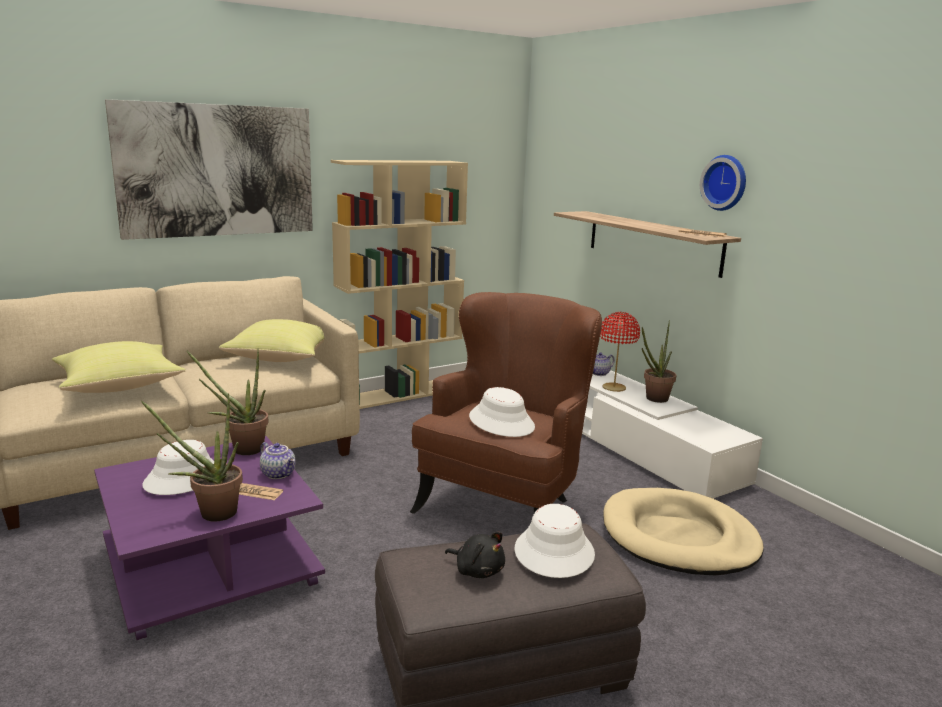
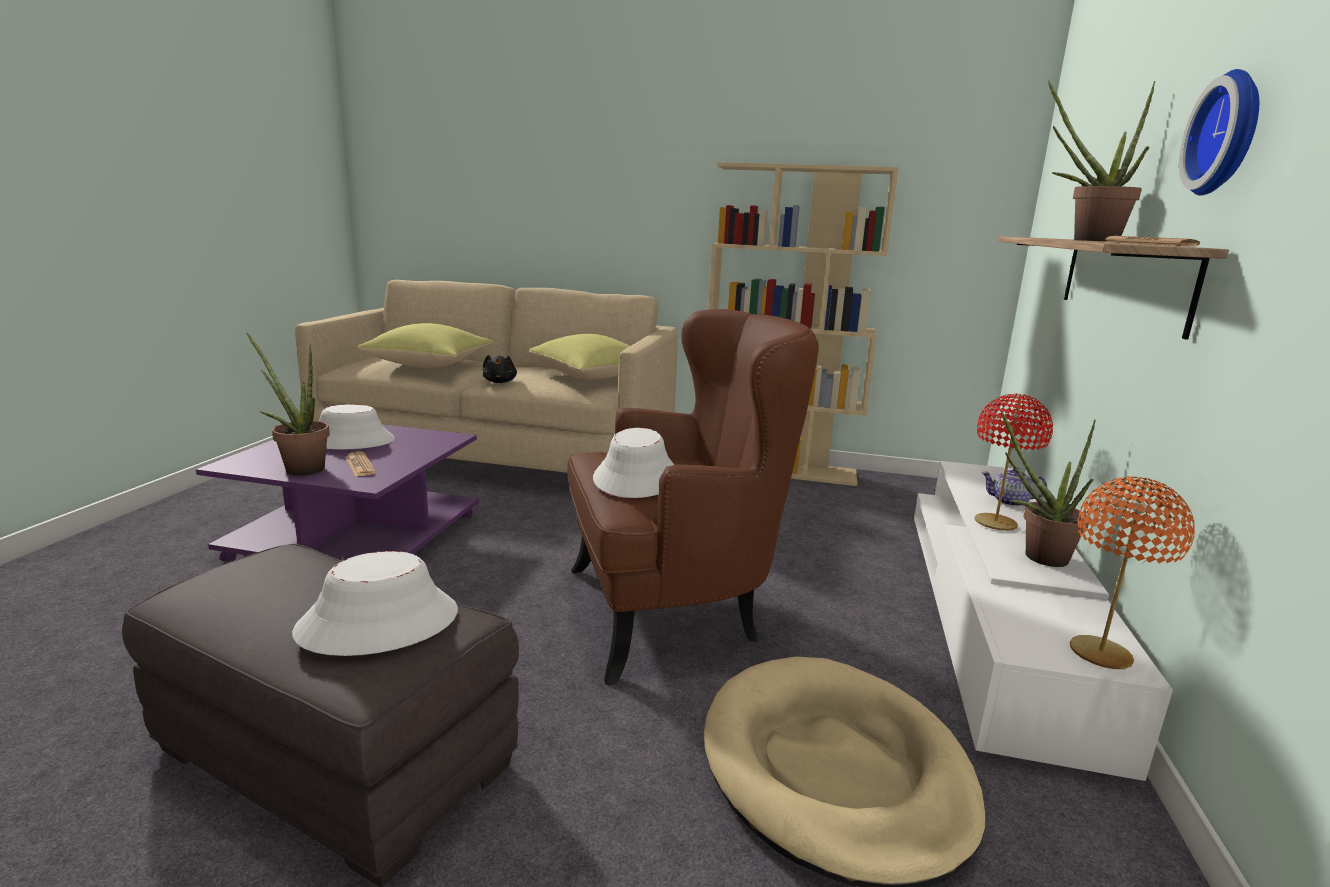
camera: 45 degrees right, 0 degrees up
(217, 171) = (602, 176): picture -> none
(241, 449) = (434, 437): potted plant -> potted plant (1085, 240)
(279, 474) = (408, 461): teapot -> none
(477, 570) = (283, 595): black plush toy -> black plush toy (500, 382)
(730, 434) = (1100, 653): none -> orange table lamp

